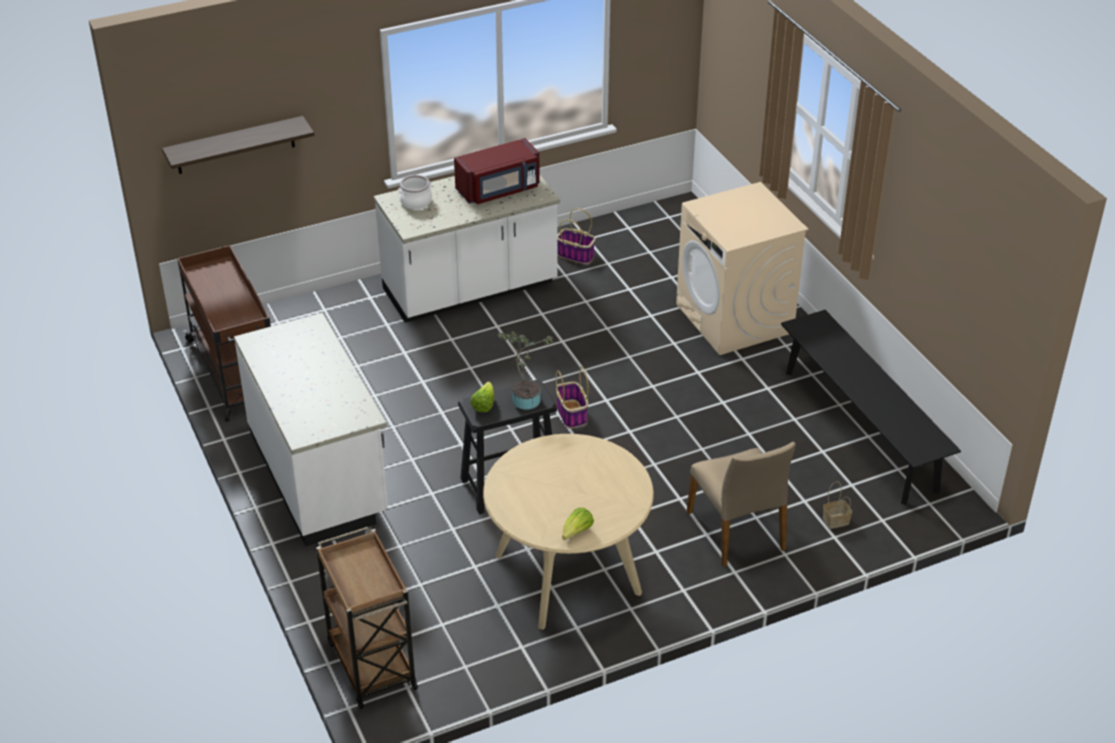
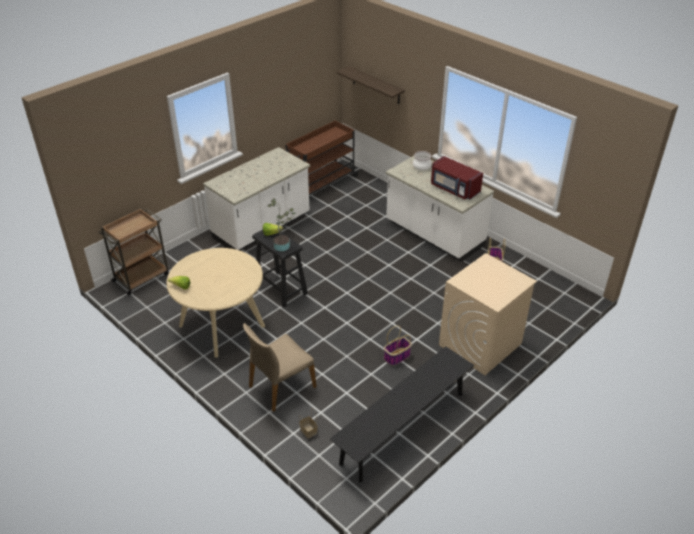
camera: 70 degrees right, 0 degrees up
(572, 414) = (349, 297): basket -> basket (397, 357)

